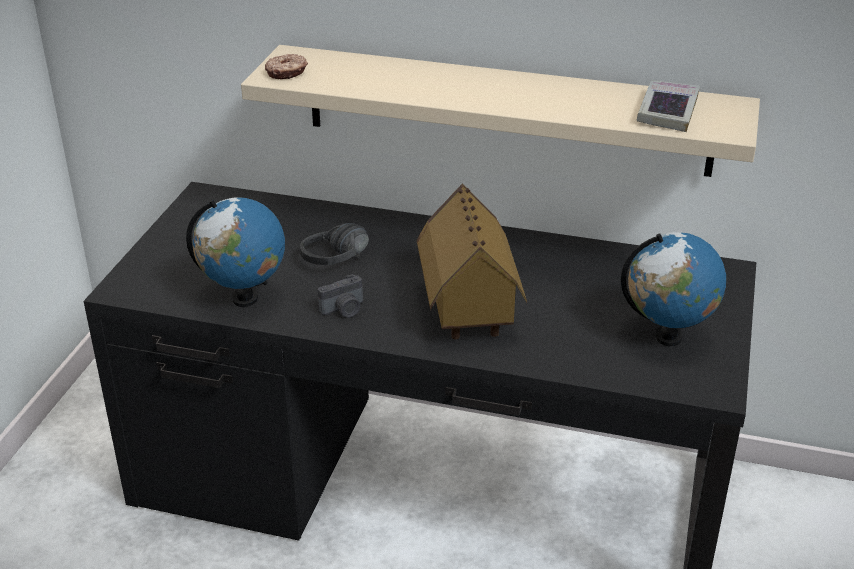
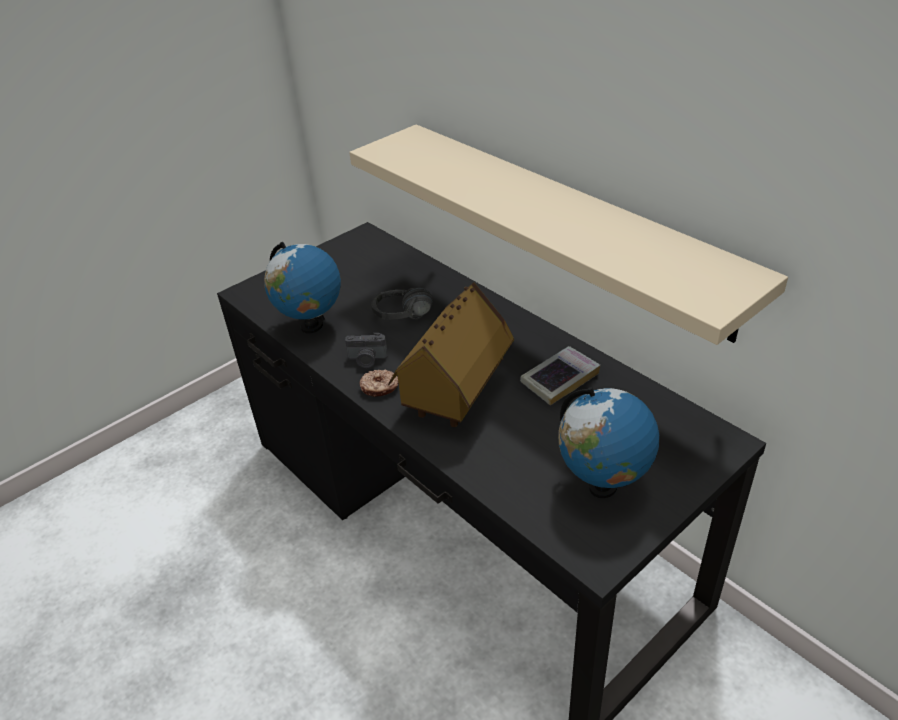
camera: 35 degrees right, 5 degrees up
(287, 73) = (391, 149): donut -> donut (379, 388)
(667, 111) = (668, 265): book -> book (559, 379)

